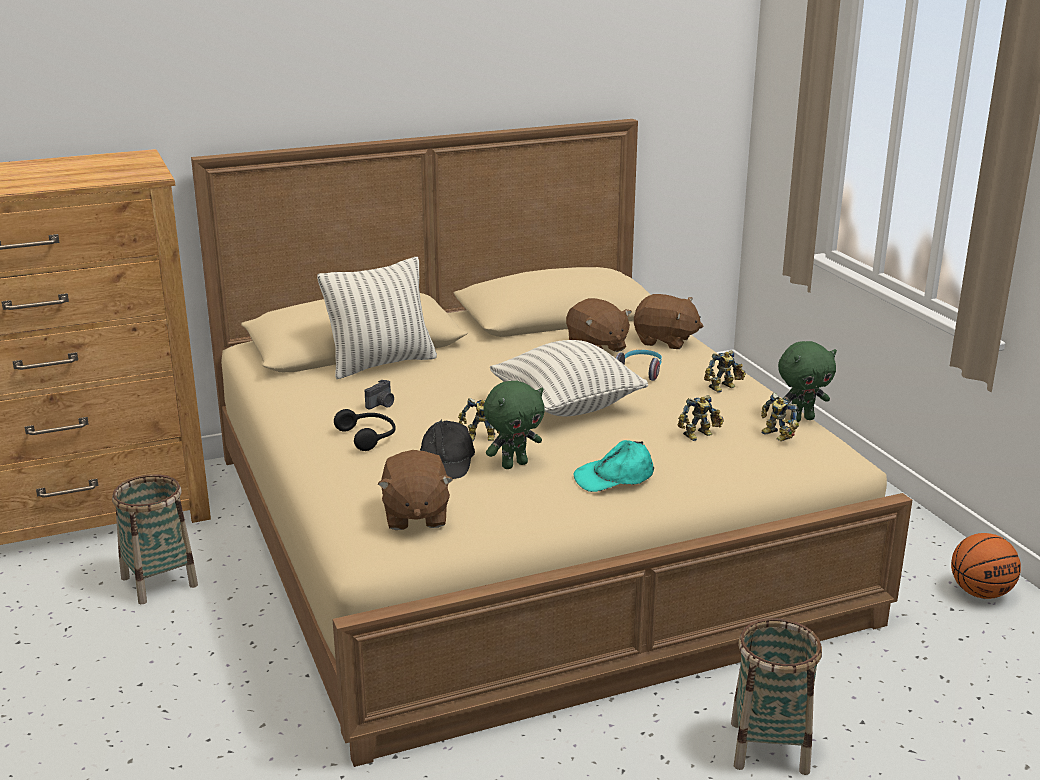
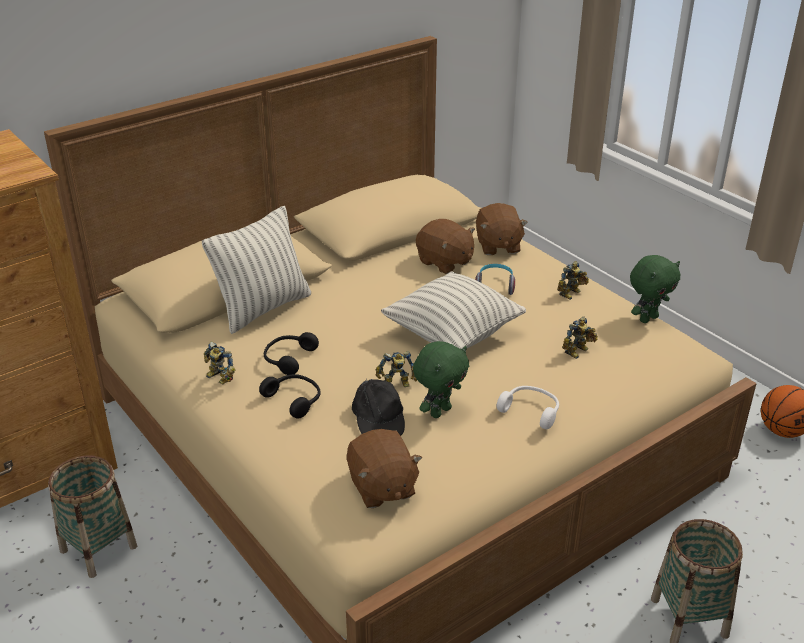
camera: 15 degrees left, 10 degrees up
(381, 404) = (288, 358): camera -> black headphones
(614, 477) = (531, 411): turquoise cap -> white headphones
(665, 341) = (497, 246): brown plush toy -> brown plush toy turned 75 degrees clockwise
(775, 436) = (638, 342): toy robot -> toy robot (218, 378)

